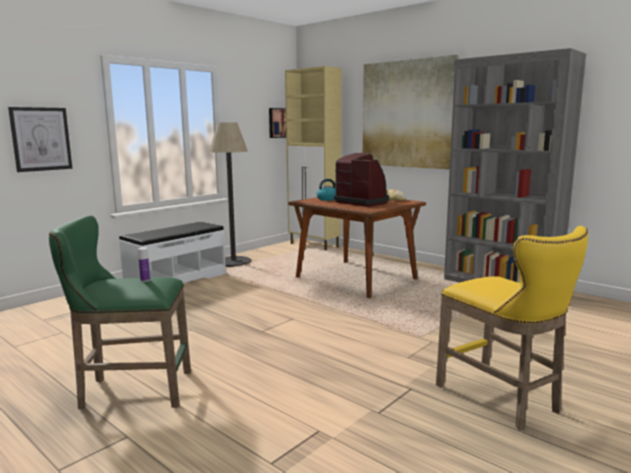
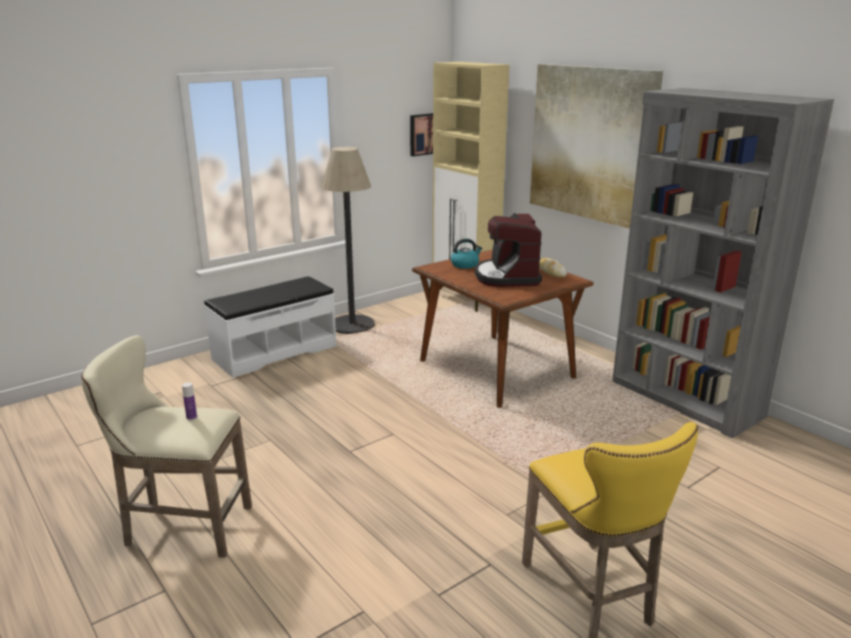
camera: 10 degrees right, 10 degrees up
(41, 139) = (107, 188): picture -> none
(130, 391) = (182, 527): green stool -> beige stool
(363, 202) = (507, 277): coffee machine -> coffee machine turned 150 degrees counterclockwise

